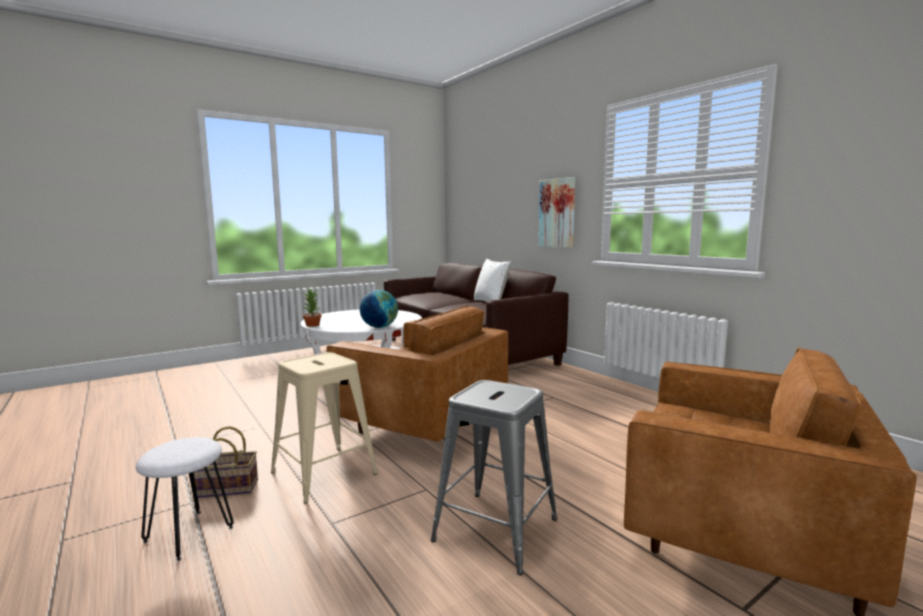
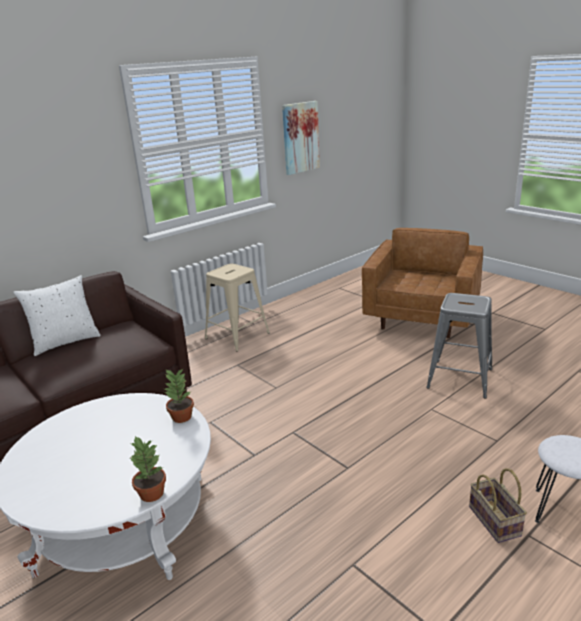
camera: 95 degrees left, 15 degrees up
(323, 473) = (436, 467): beige stool -> beige stool (237, 336)
(379, 327) = (181, 417): globe -> potted plant
(424, 426) = (322, 428): brown armchair -> none
(557, 213) = (73, 197): picture -> picture (300, 137)

